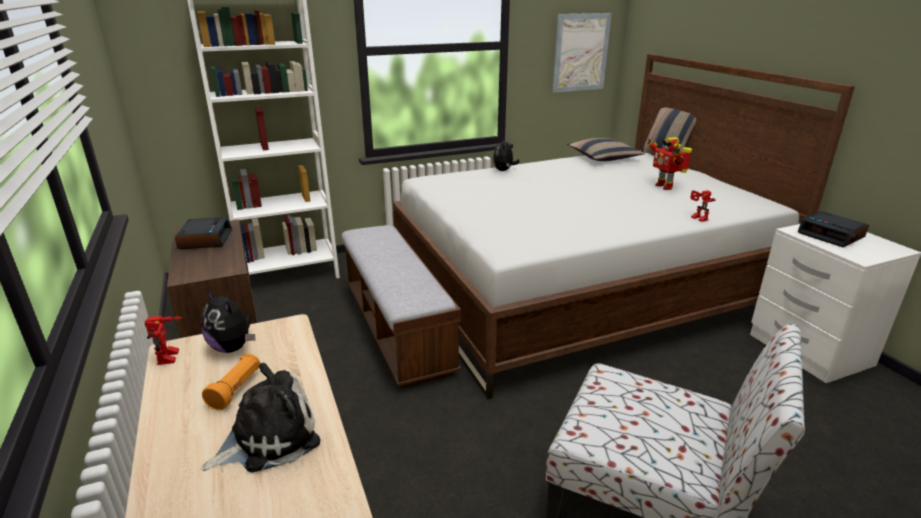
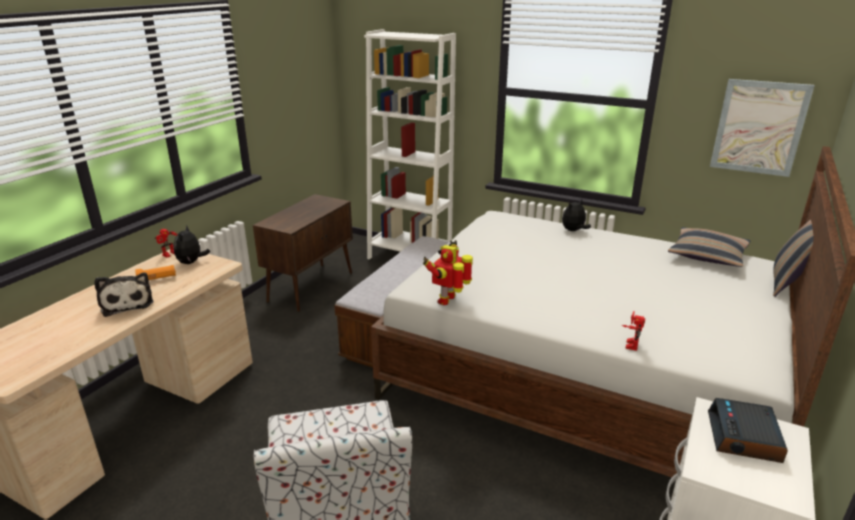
camera: 50 degrees right, 0 degrees up
(205, 239) = (313, 206): alarm clock -> none
(268, 438) = (127, 303): plush toy -> plush toy turned 45 degrees clockwise
(664, 186) = (688, 305): toy robot -> toy robot (448, 300)

